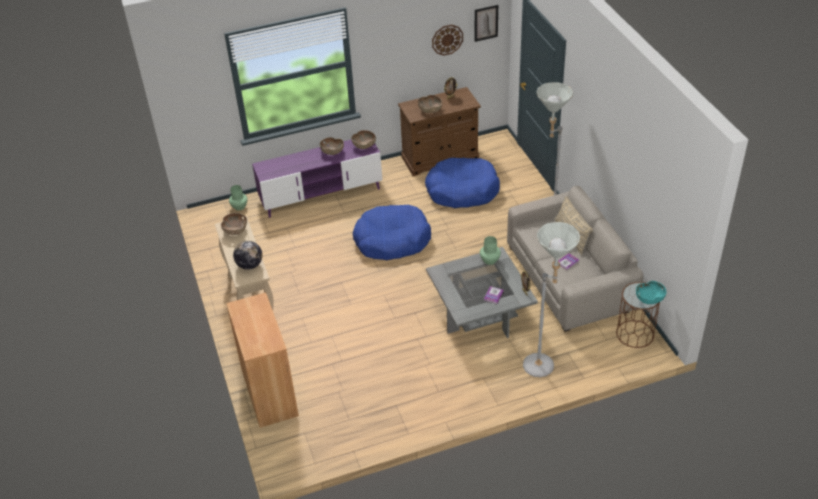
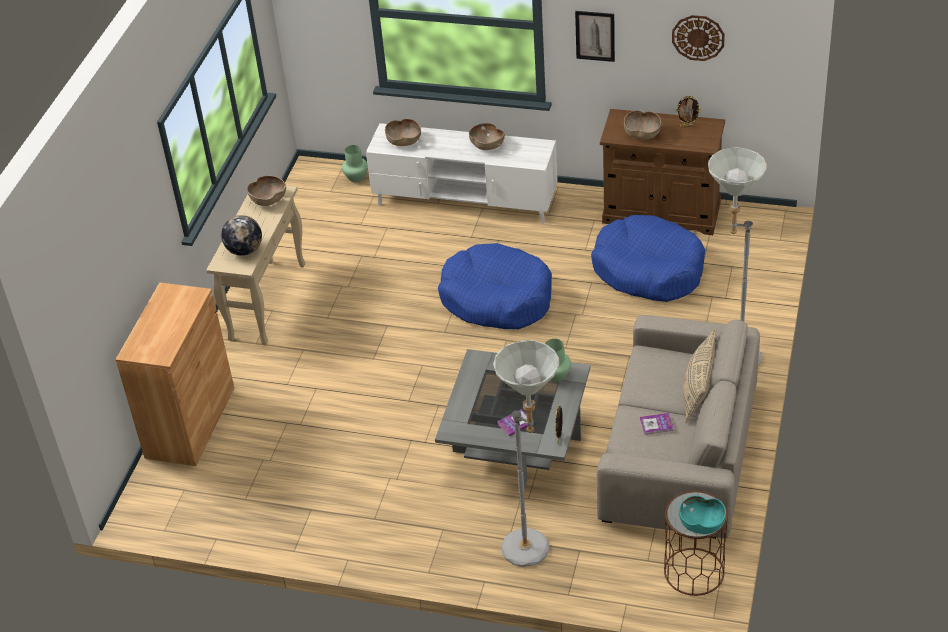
camera: 35 degrees right, 0 degrees up
(321, 194) = (465, 201): purple tv stand -> white tv stand
(364, 145) = (534, 152): brown bowl -> brown bowl (404, 141)
(486, 23) = (765, 31): picture -> picture (595, 36)

